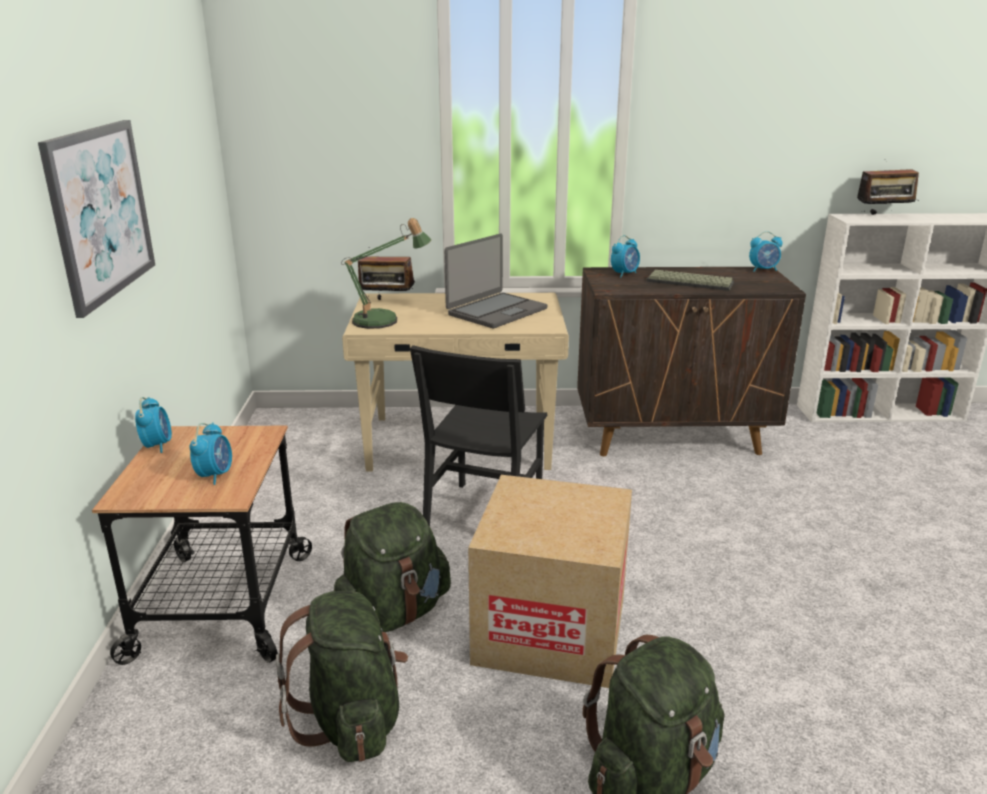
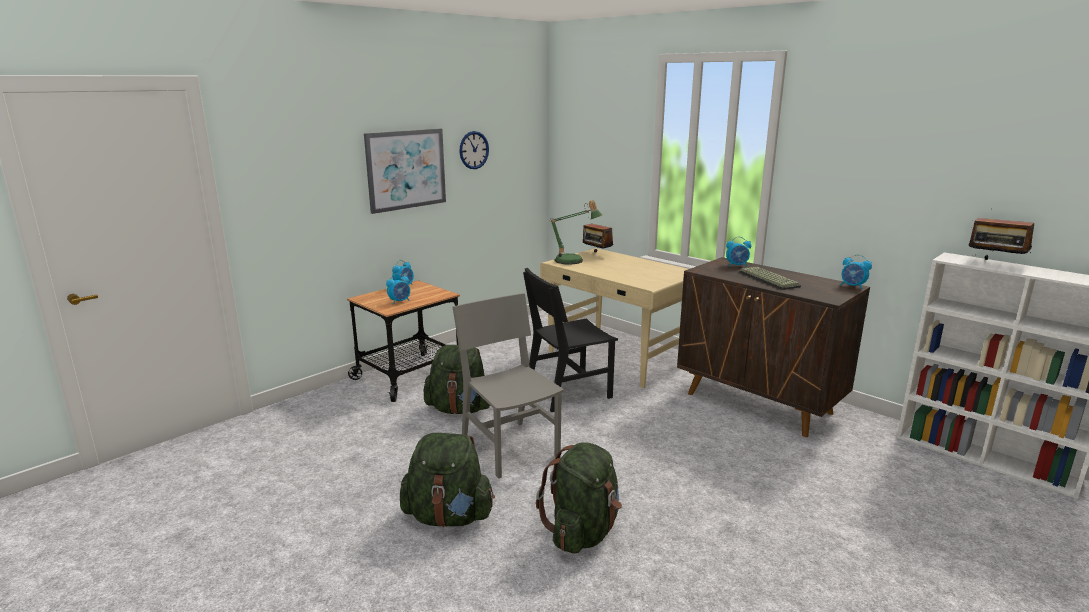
camera: 45 degrees right, 5 degrees down
(162, 158) = (474, 150): none -> wall clock
(351, 720) = (385, 434): green backpack -> green backpack (583, 532)
(496, 311) = (641, 272): laptop -> none
(550, 630) = (510, 448): cardboard box -> grey chair

